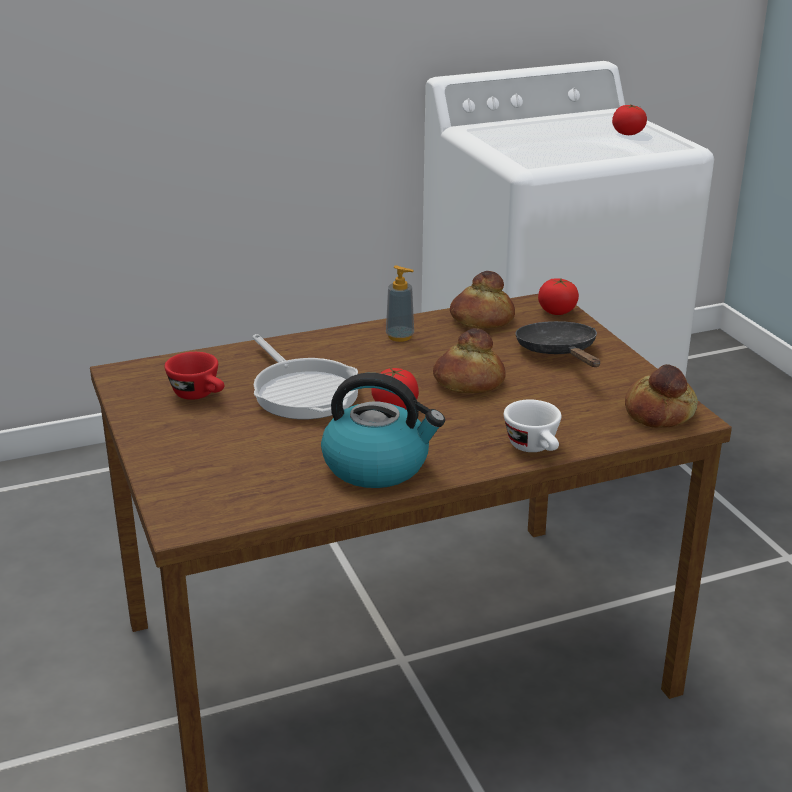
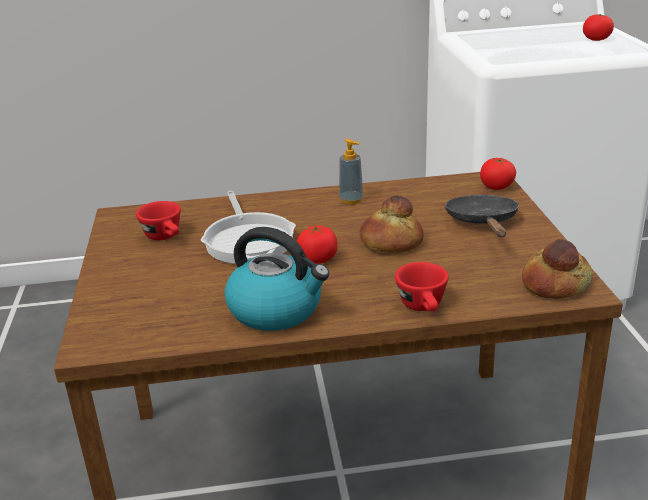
camera: 15 degrees right, 0 degrees up
(481, 320) = (427, 190): bread -> none
(535, 448) = (424, 307): white cup -> red cup

